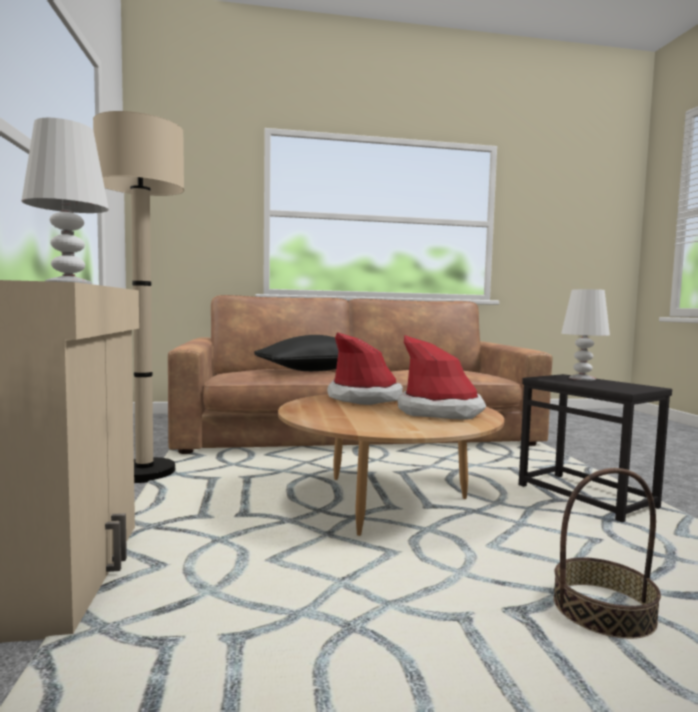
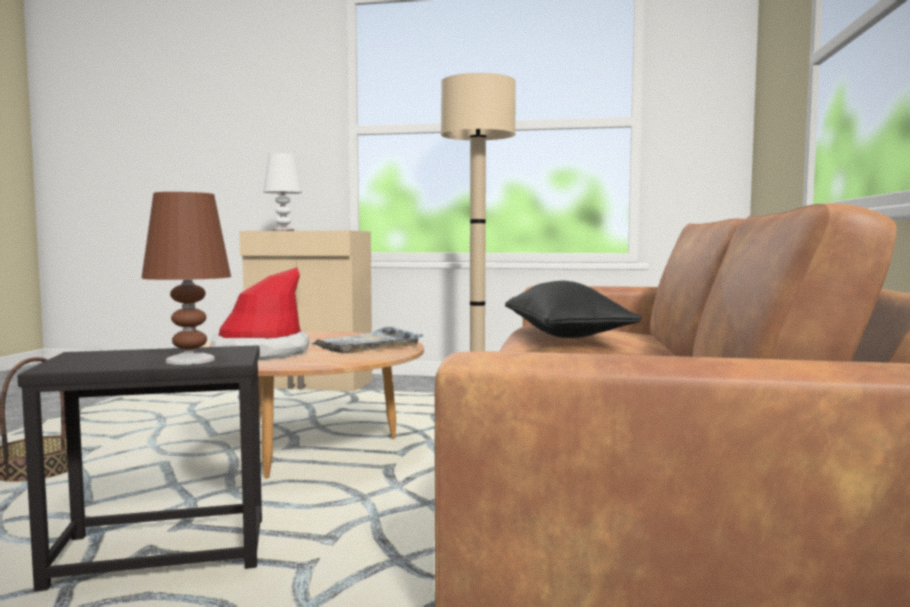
camera: 110 degrees right, 0 degrees up
(364, 398) = (367, 345): hat -> grey tray
(582, 378) = (190, 360): white table lamp -> brown table lamp

